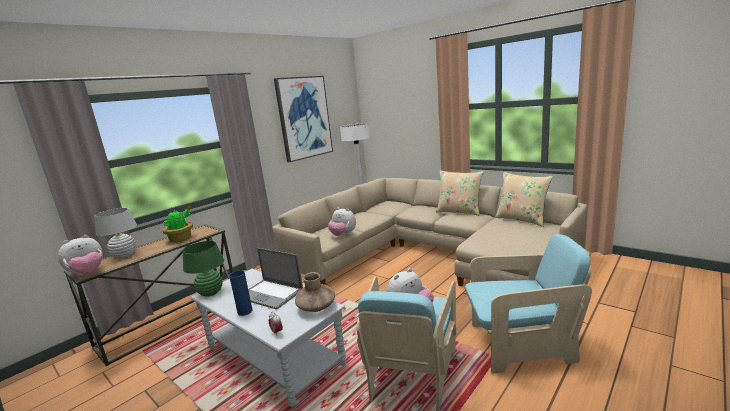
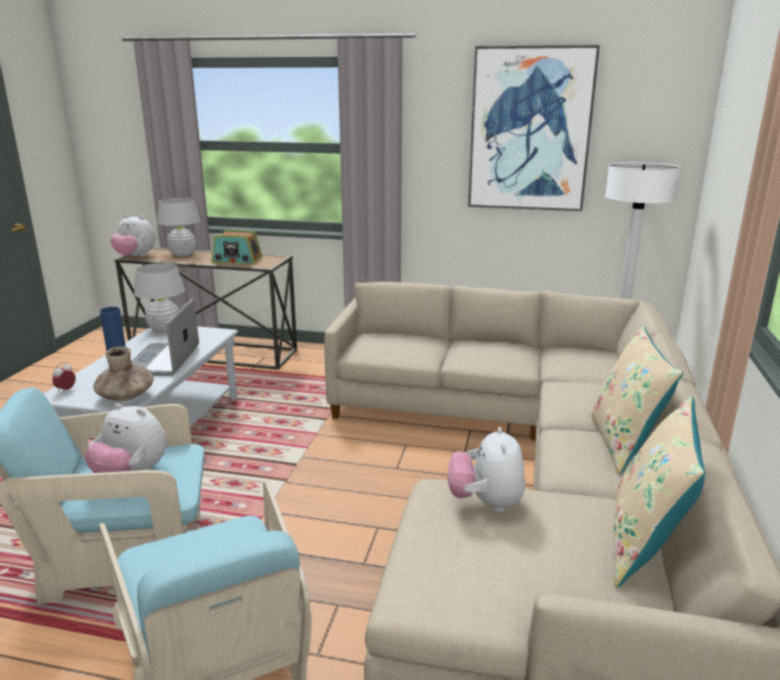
camera: 60 degrees right, 5 degrees up
(182, 238) = (237, 260): potted plant -> radio
(210, 293) = (164, 329): green table lamp -> white table lamp
(343, 235) = (401, 357): plush toy -> plush toy (485, 503)

